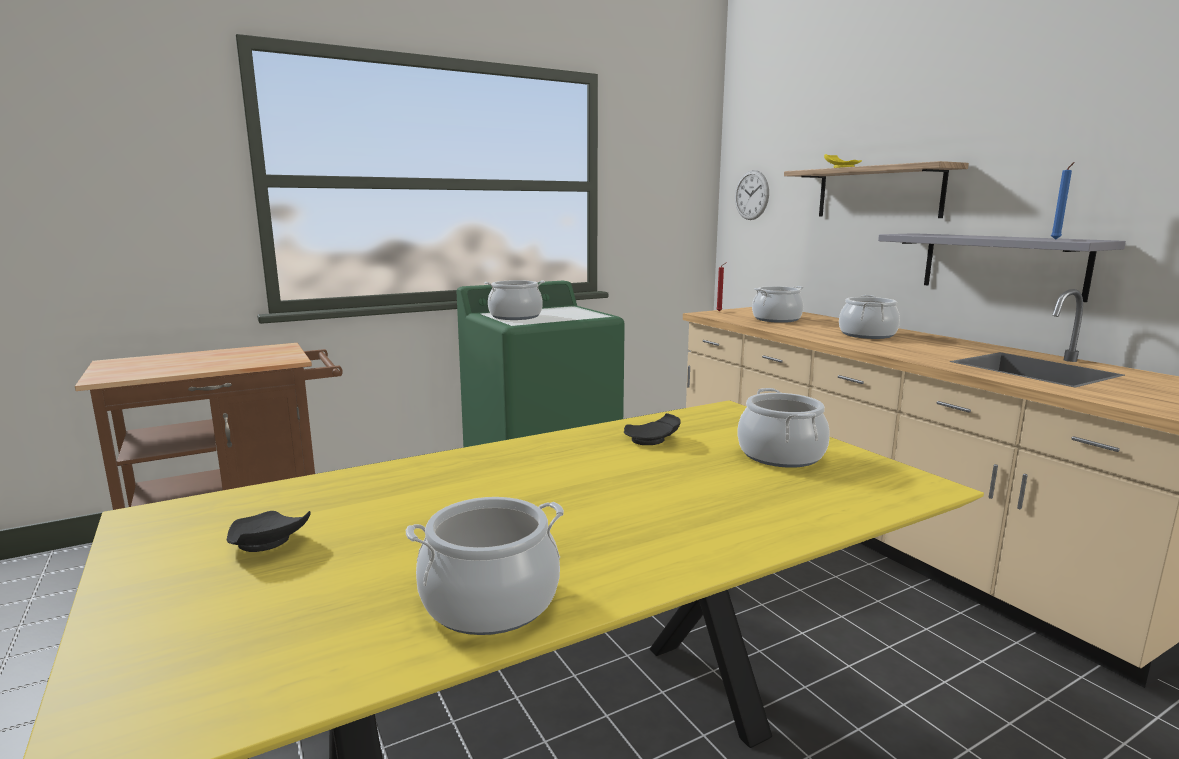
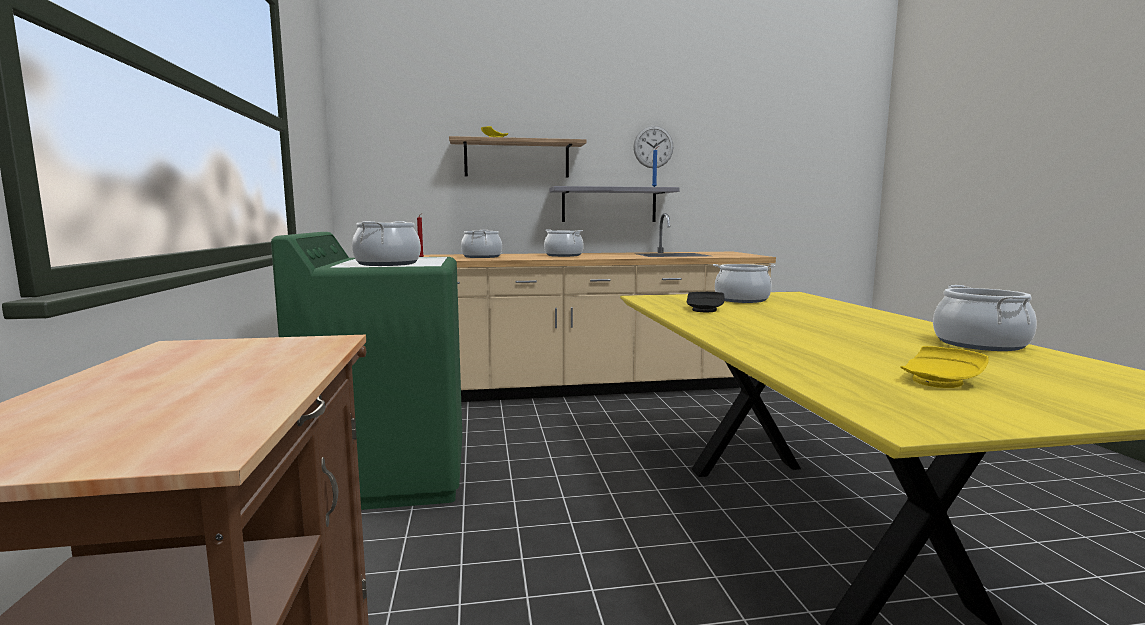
camera: 70 degrees left, 5 degrees down
(266, 544) = (941, 381): black plate -> yellow plate
(751, 195) = (380, 156): wall clock -> wall clock (653, 147)

